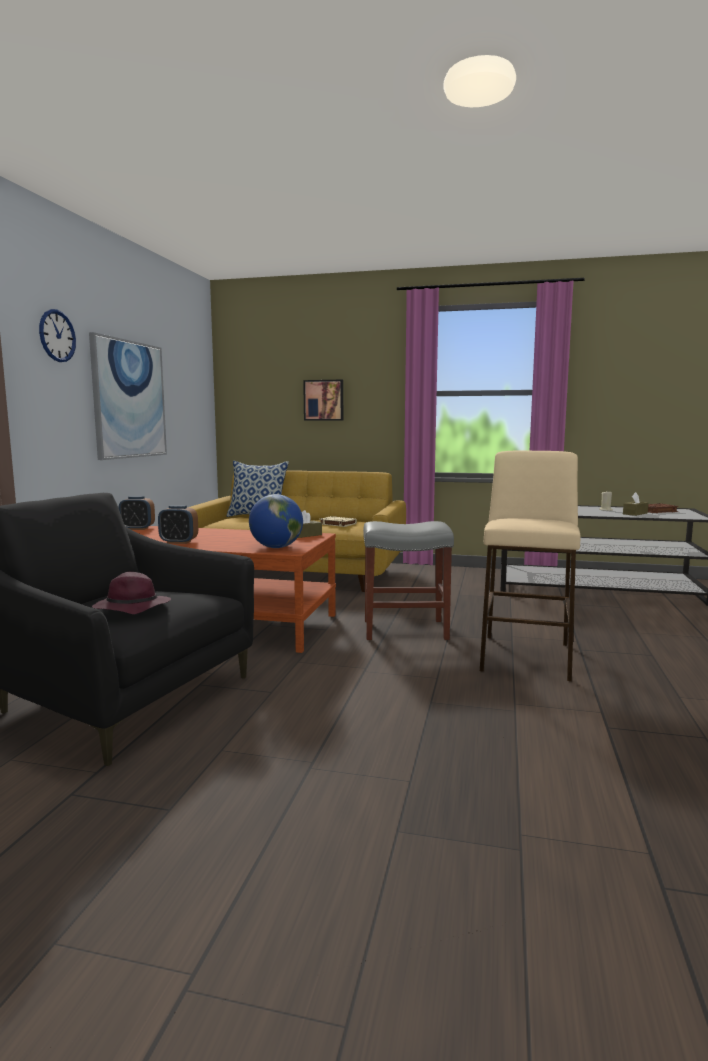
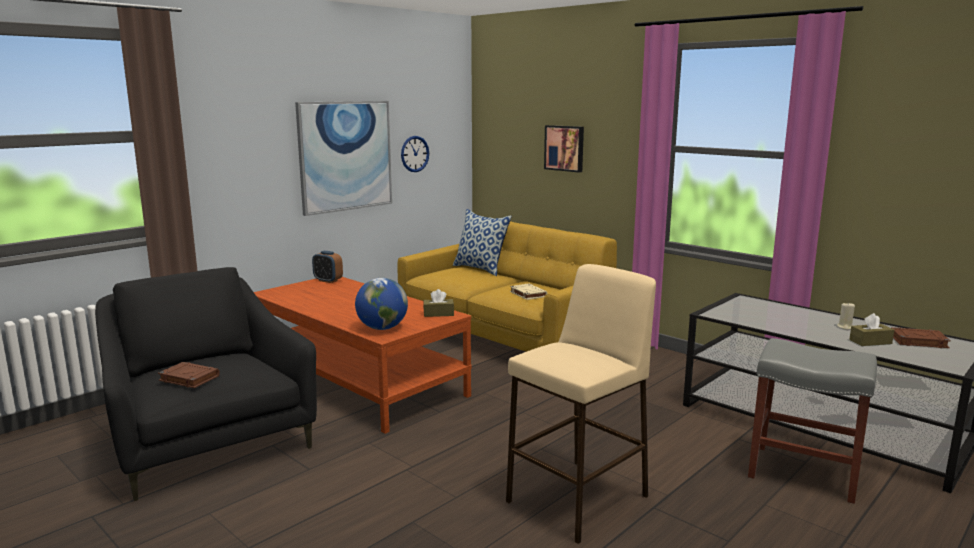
camera: 30 degrees right, 5 degrees up
(57, 336) = (257, 111): wall clock -> wall clock (415, 154)
(131, 608) = (188, 378): purple hat -> brown book
(179, 542) = (324, 306): alarm clock -> none
(403, 630) = (508, 430): grey stool -> grey stool (801, 473)

